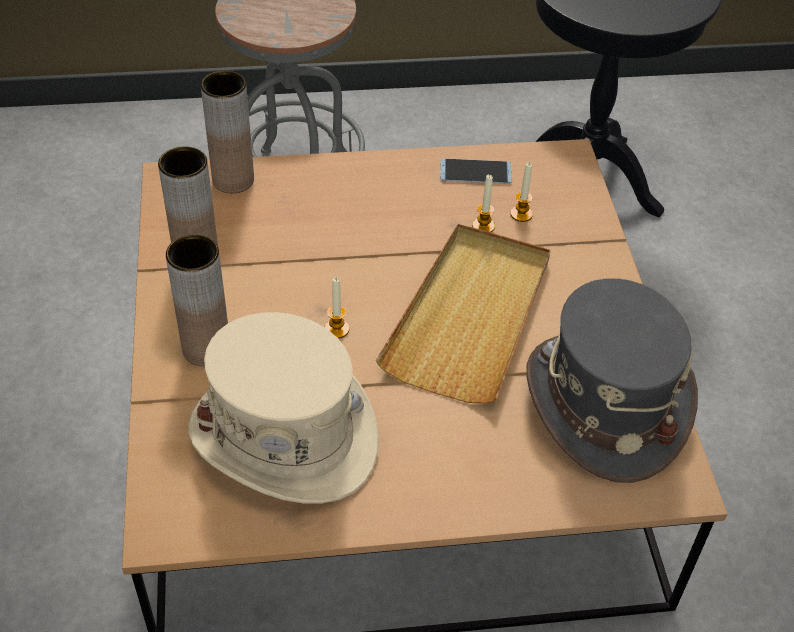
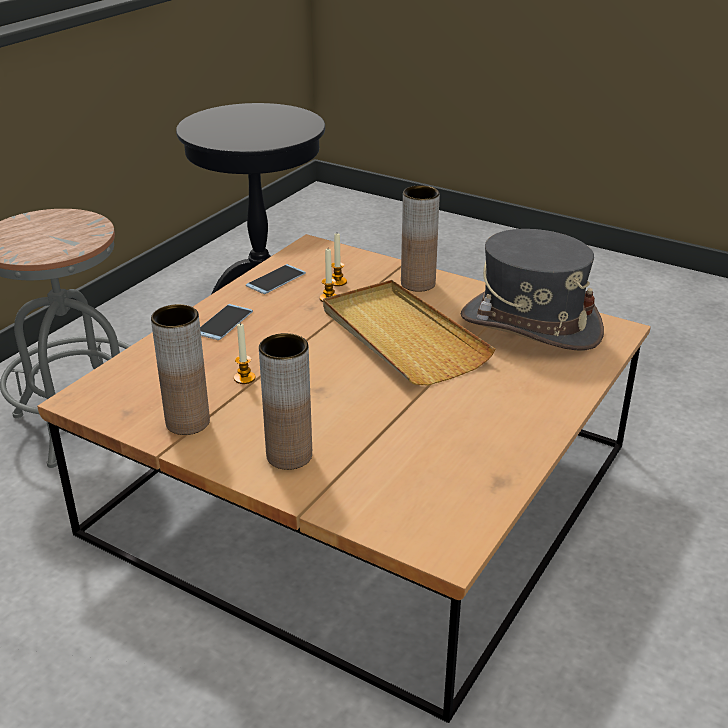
camera: 50 degrees left, 15 degrees down
(233, 180) = (129, 372): brown vase -> brown vase (418, 283)
(284, 436) = (420, 455): beige hat -> none
(336, 329) = (346, 391): candle -> candle (244, 378)
(365, 186) = (224, 322): none -> phone

